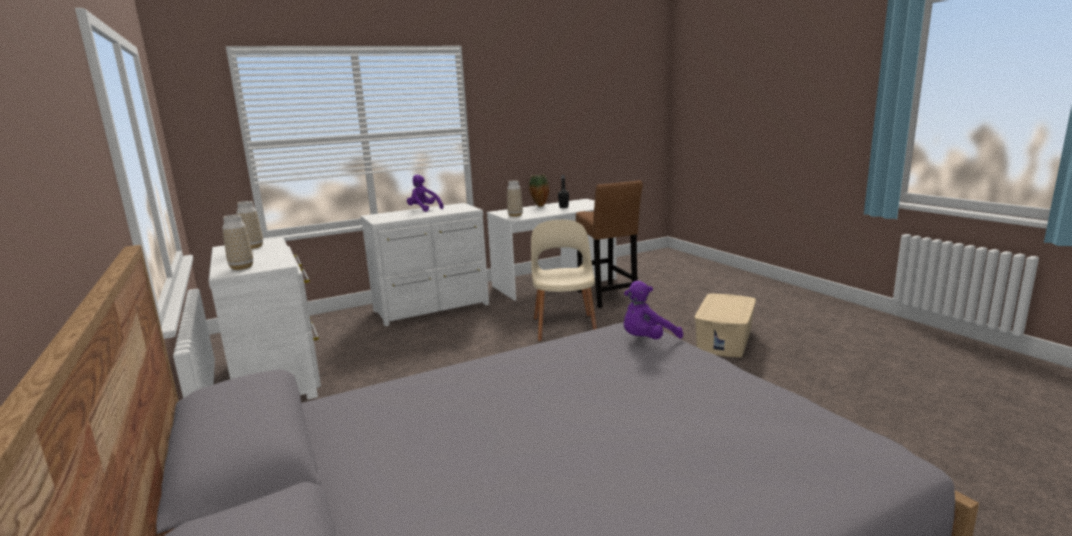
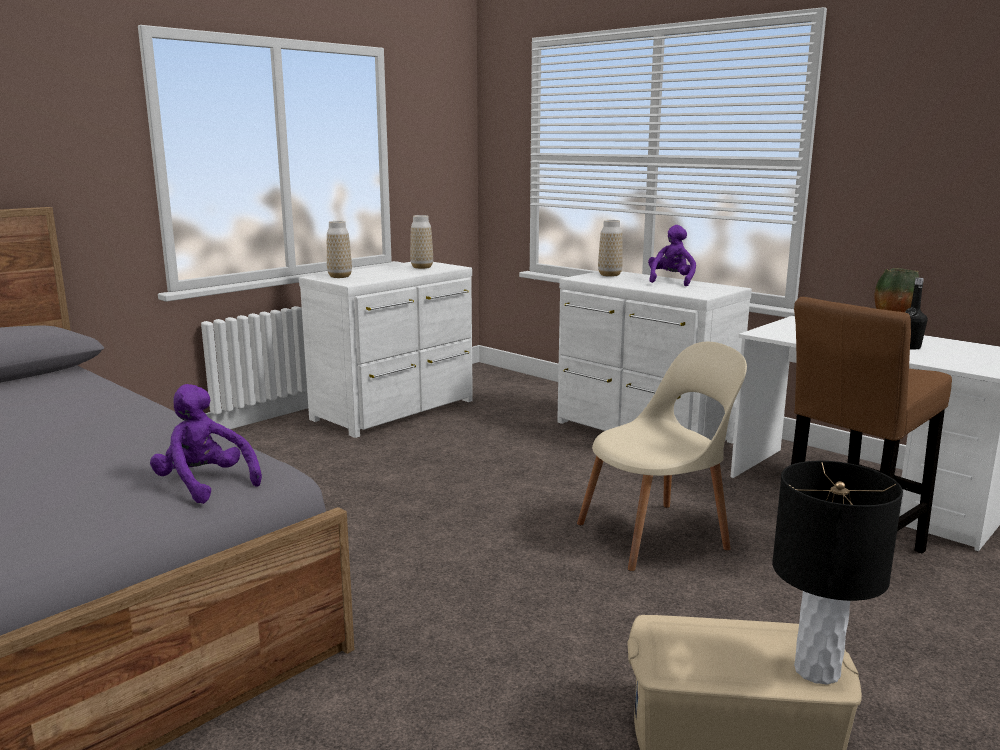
camera: 70 degrees right, 0 degrees up
(515, 215) = (783, 330): vase -> vase (609, 275)
(738, 299) = (817, 671): none -> black table lamp

